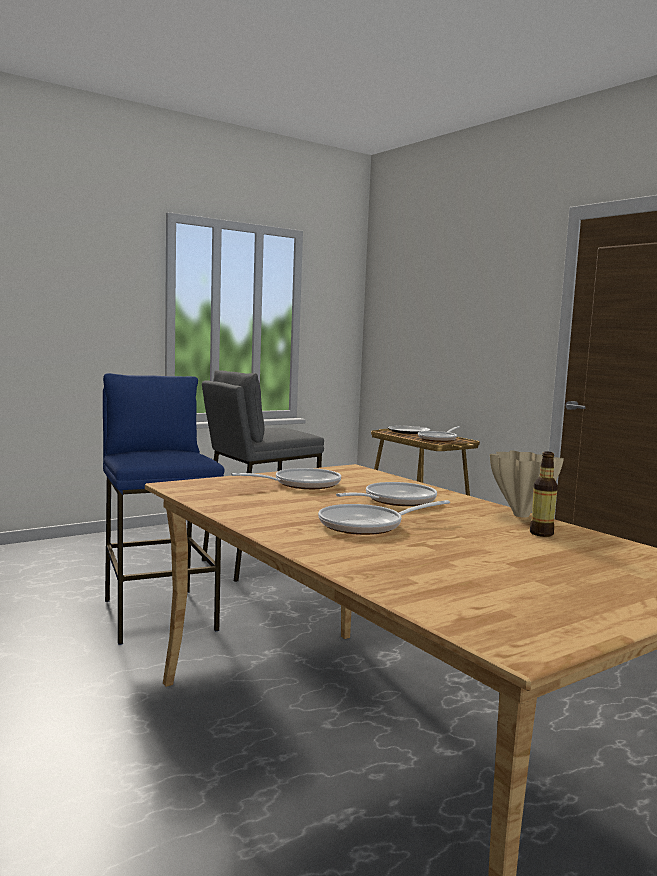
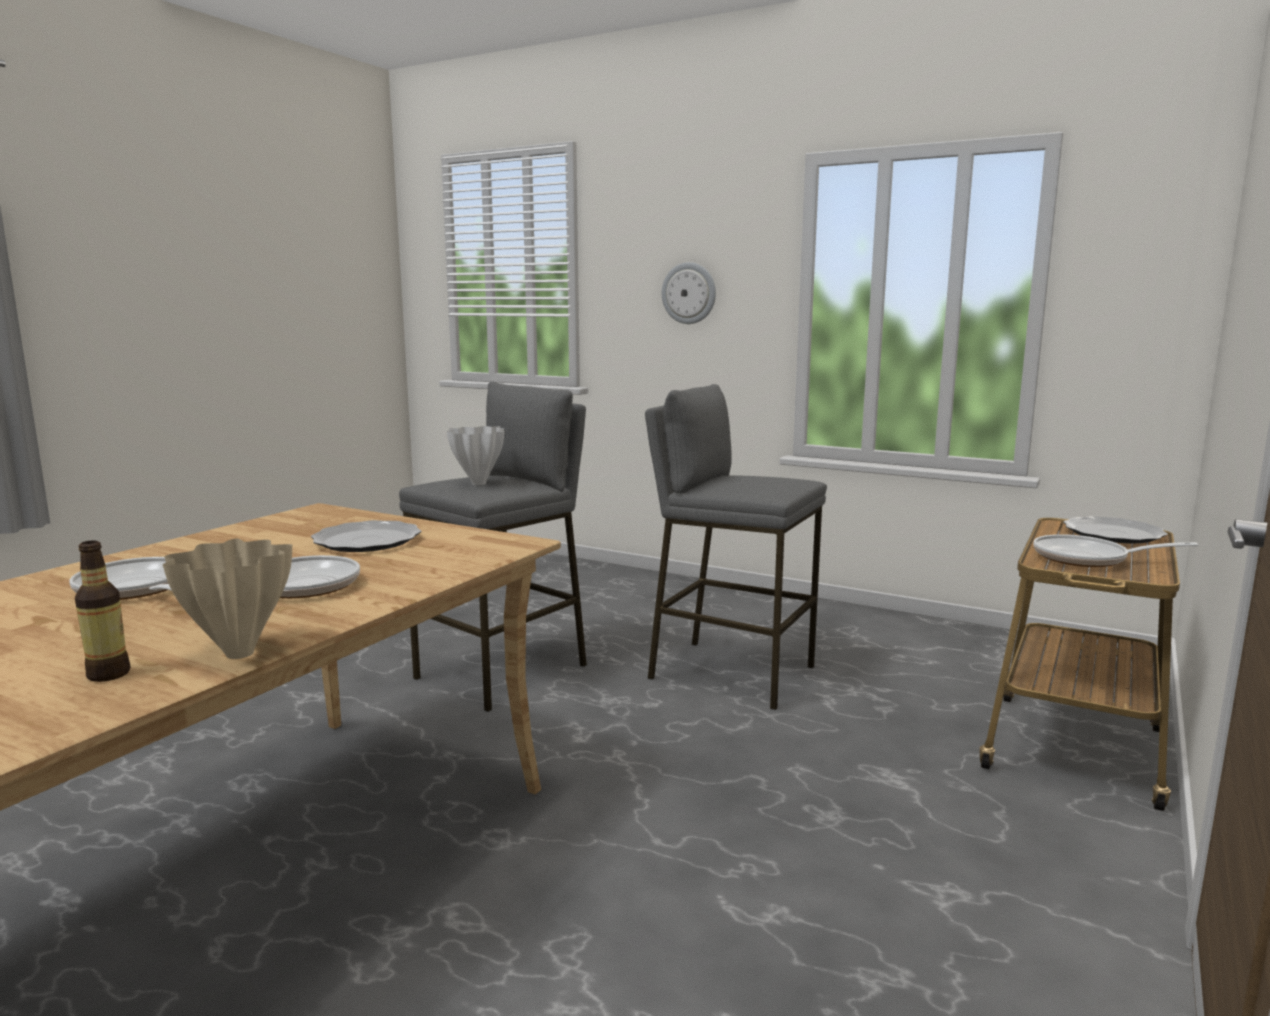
camera: 65 degrees right, 5 degrees up
(78, 302) = (689, 293): none -> wall clock
(159, 614) = (503, 672): blue stool -> grey stool
(167, 455) = (477, 484): none -> white vase
(301, 484) = (367, 540): frying pan -> plate

